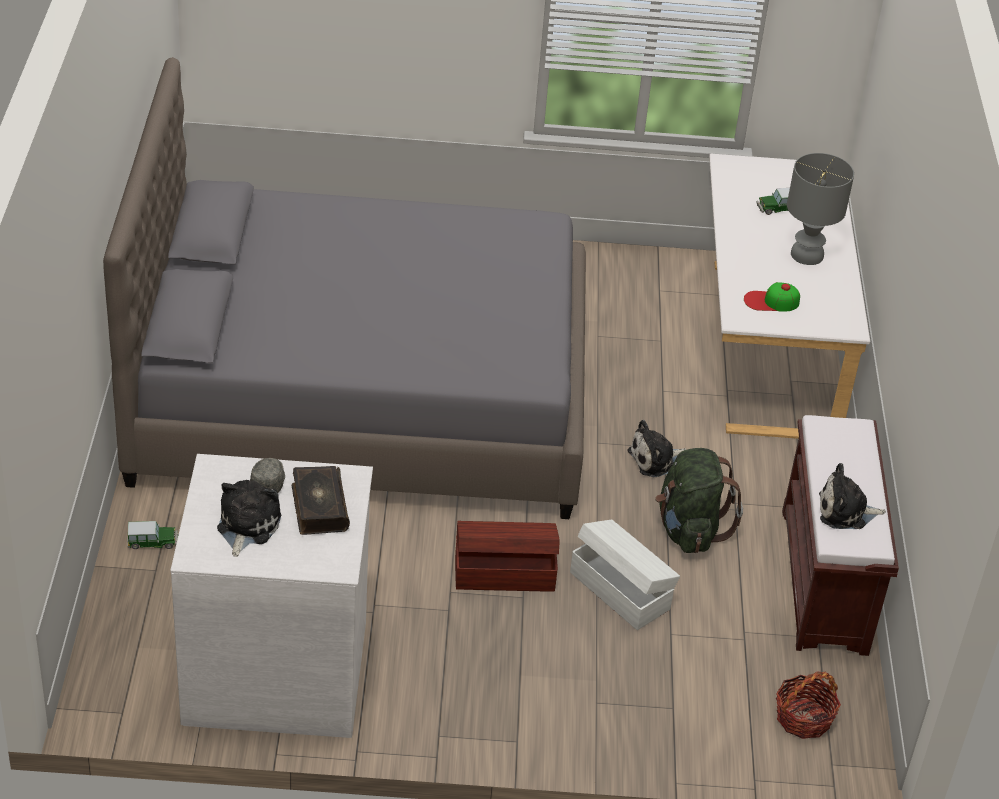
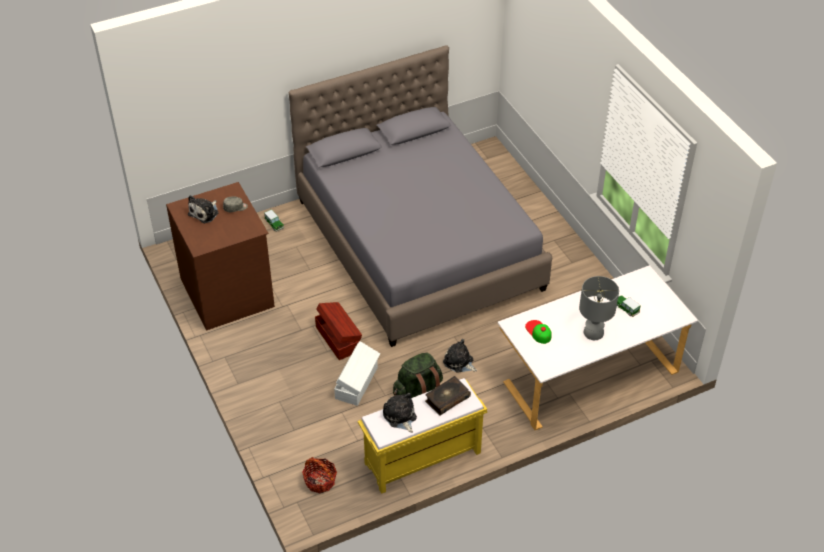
camera: 65 degrees right, 5 degrees up
(246, 526) = (205, 213): plush toy -> plush toy turned 135 degrees clockwise
(276, 669) = (228, 292): white dresser -> brown dresser
(318, 508) = (230, 228): book -> book (447, 399)
(825, 582) = (421, 459): brown bench -> yellow bench

